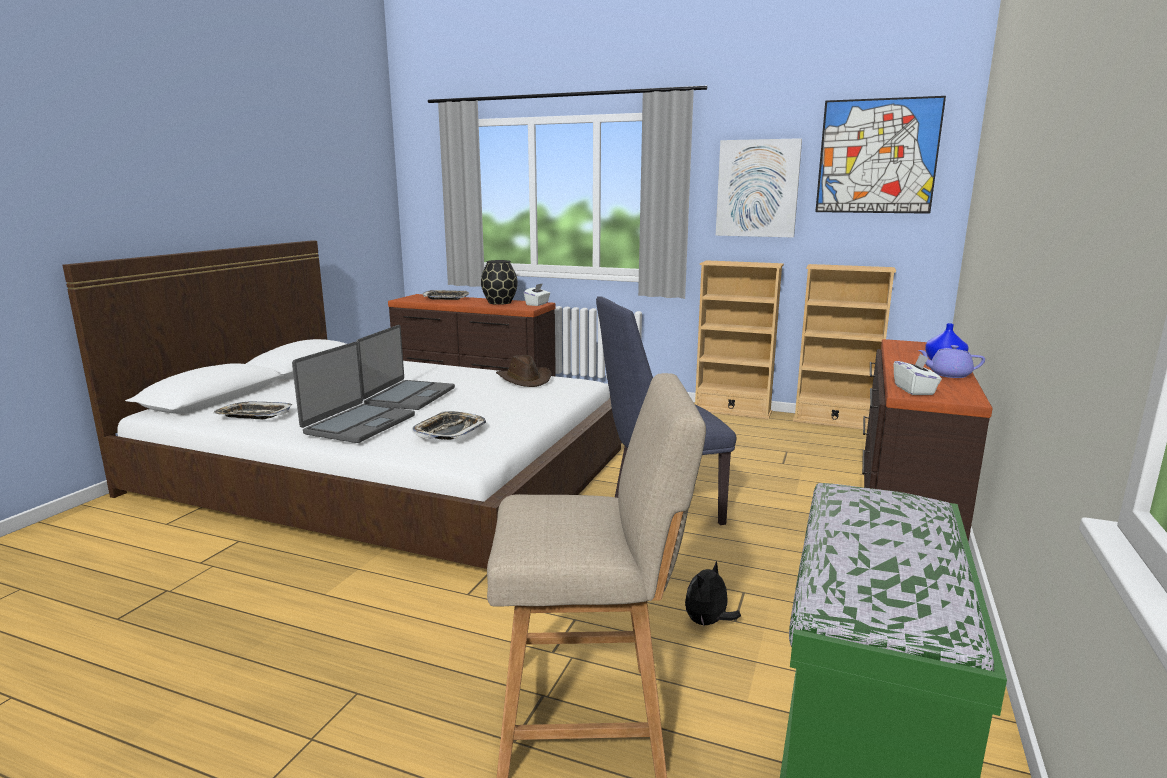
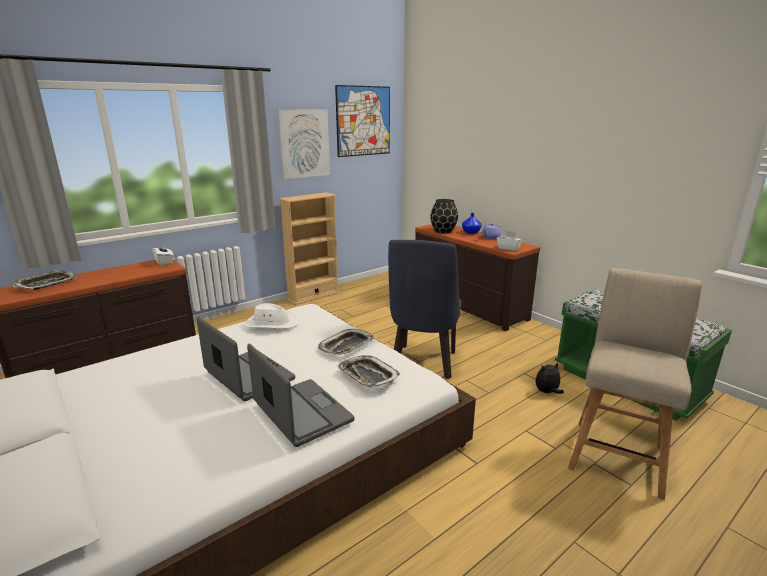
camera: 60 degrees left, 5 degrees up
(254, 415) = (178, 477): tray -> tray (346, 346)
(500, 302) = (125, 270): black vase -> black vase (443, 231)
(524, 379) = (272, 323): brown hat -> white hat
(708, 623) = (547, 392): plush toy -> plush toy turned 90 degrees clockwise
(834, 422) = (365, 281): beige bookcase -> none

